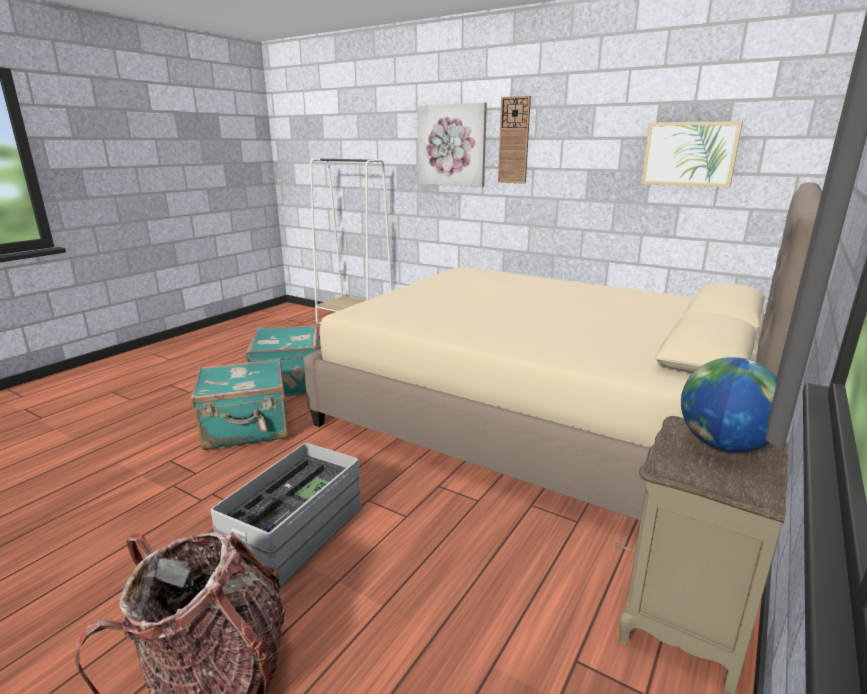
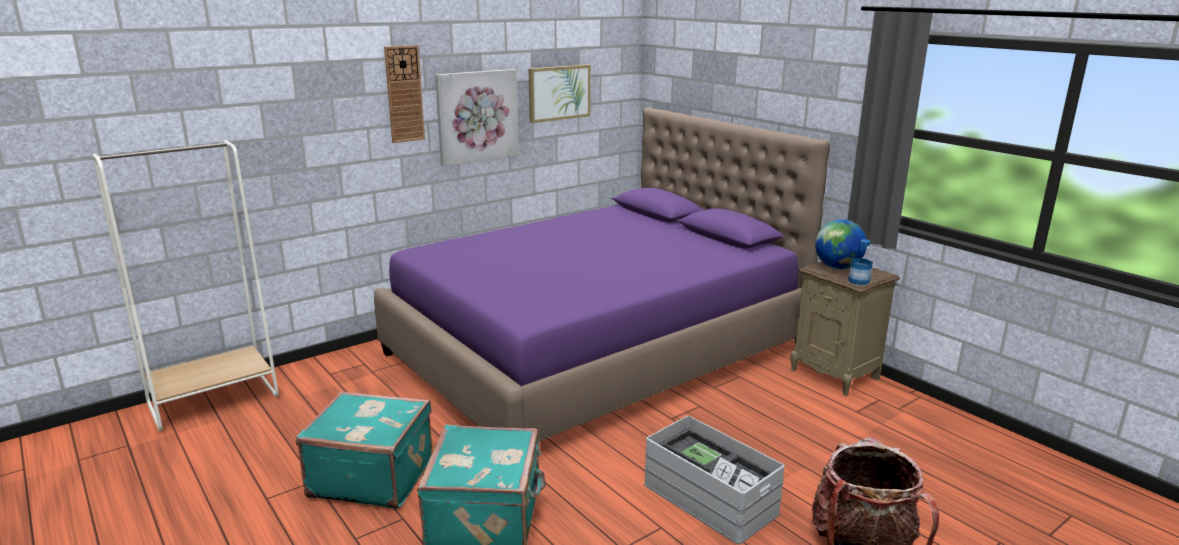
camera: 70 degrees left, 0 degrees up
(452, 145) = (322, 107): picture -> picture (477, 116)
(542, 421) = (597, 350): beige bed -> purple bed
(679, 467) = (858, 281): none -> bottle

